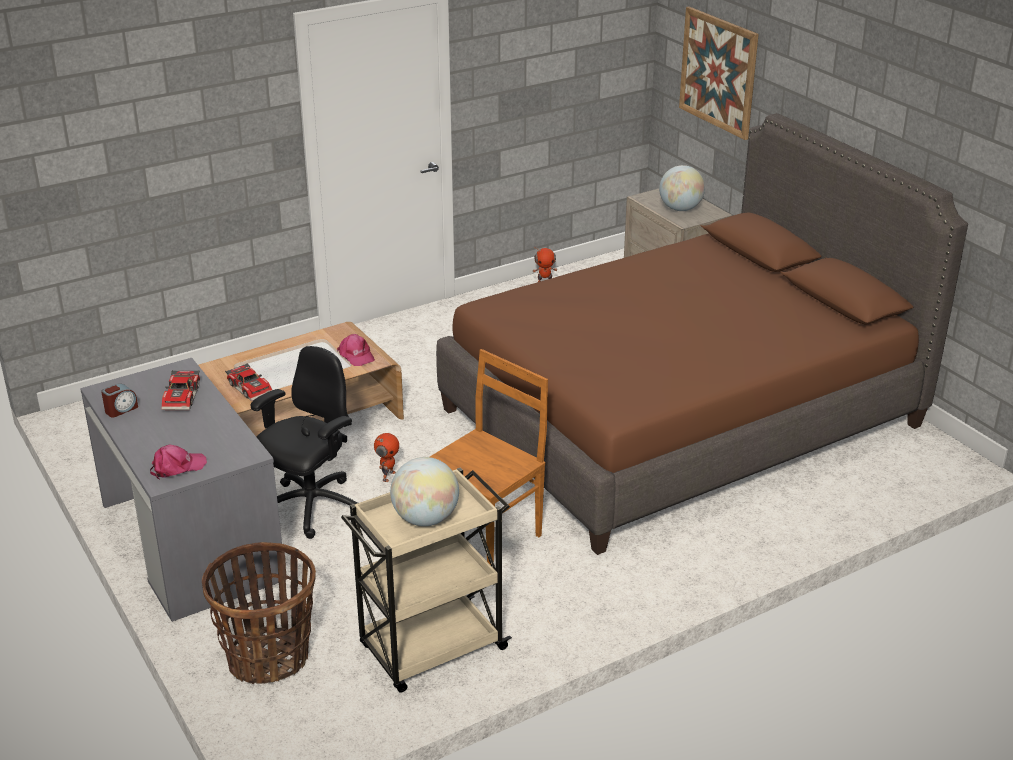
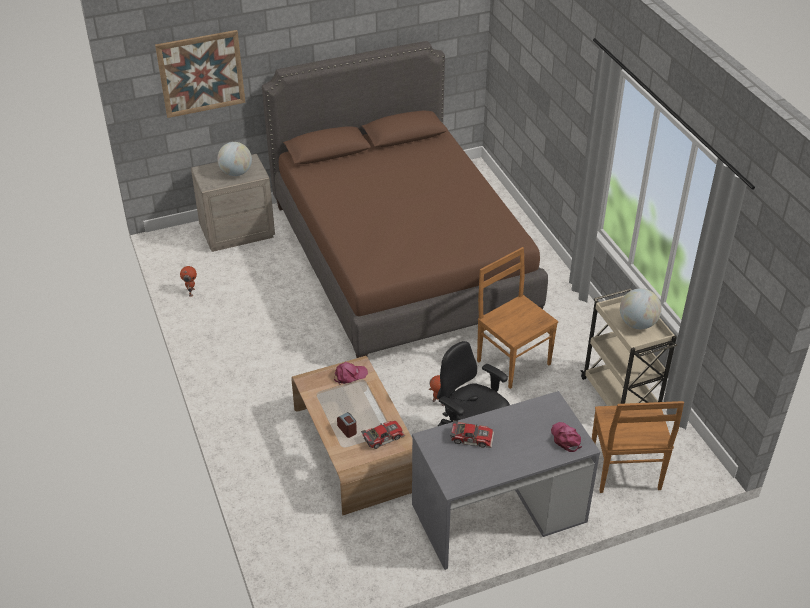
camera: 80 degrees left, 10 degrees up
(121, 409) = (485, 472): alarm clock -> alarm clock (347, 429)
(268, 657) = (625, 472): basket -> brown chair

